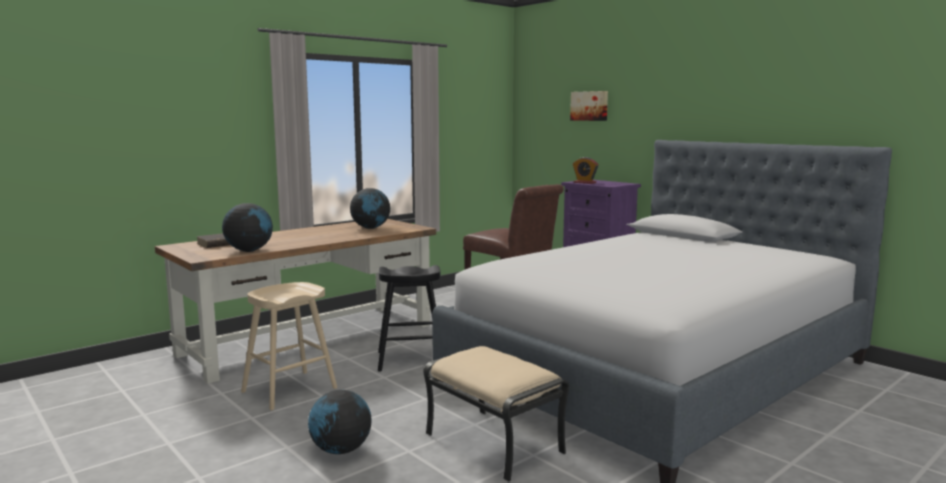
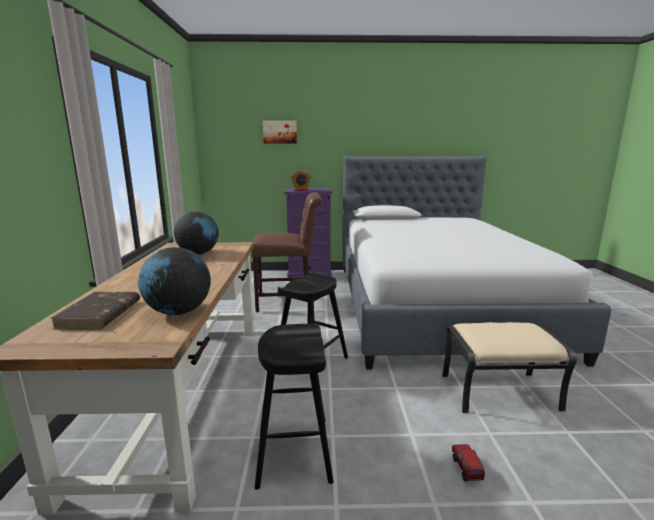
camera: 50 degrees left, 5 degrees up
(289, 390) = (294, 451): beige stool -> black stool
(340, 450) = (466, 470): globe -> toy truck

